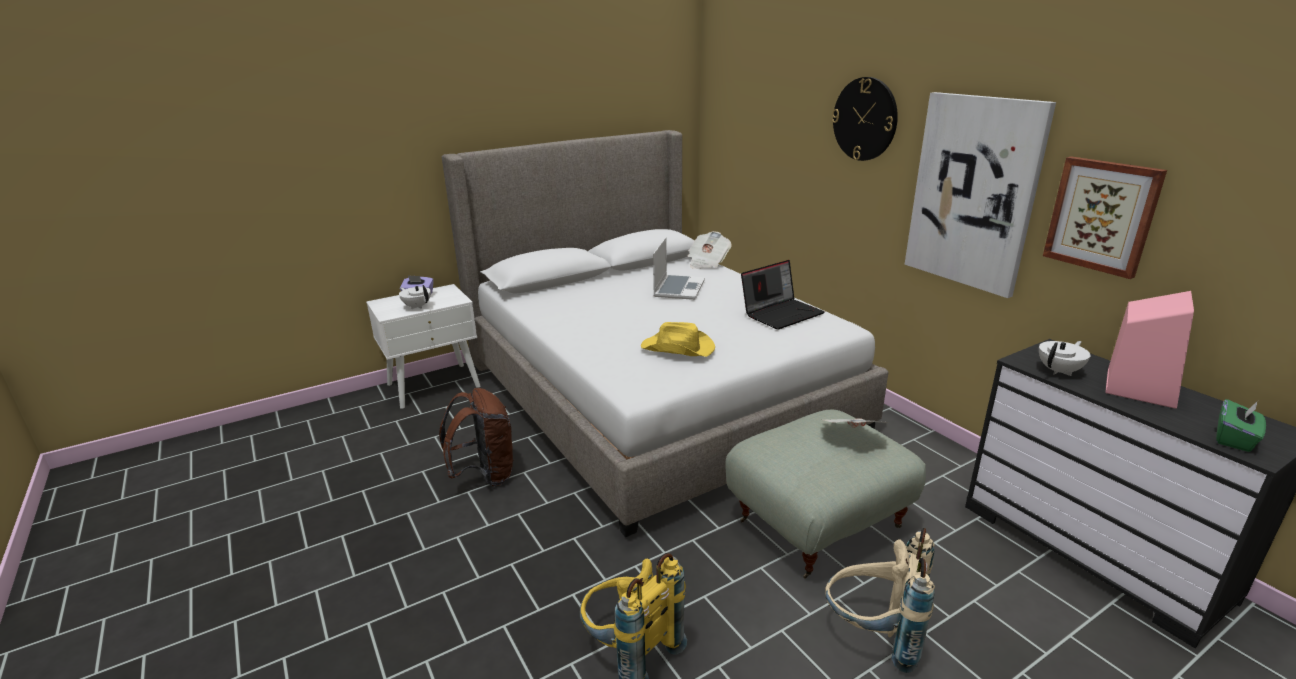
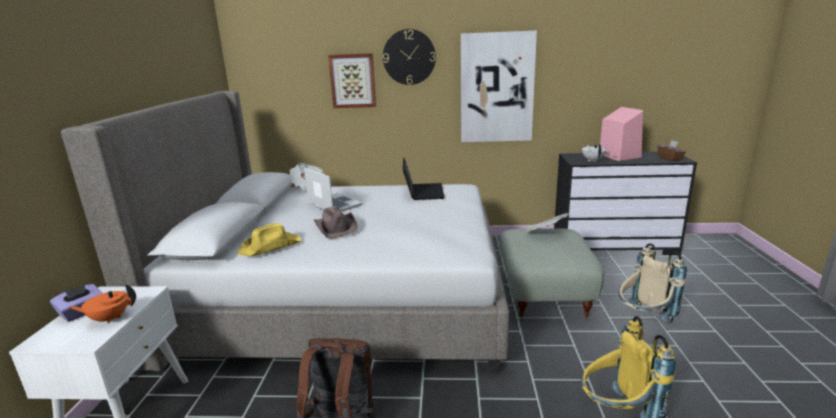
camera: 55 degrees left, 5 degrees down
(417, 306) = (109, 318): white teapot -> orange teapot
(624, 310) = (336, 227): none -> brown hat
(678, 348) = (431, 226): yellow hat -> yellow hat (271, 246)
(1102, 215) = (569, 84): picture -> picture (353, 81)
(1234, 439) = (670, 159): green tissue box -> brown tissue box

